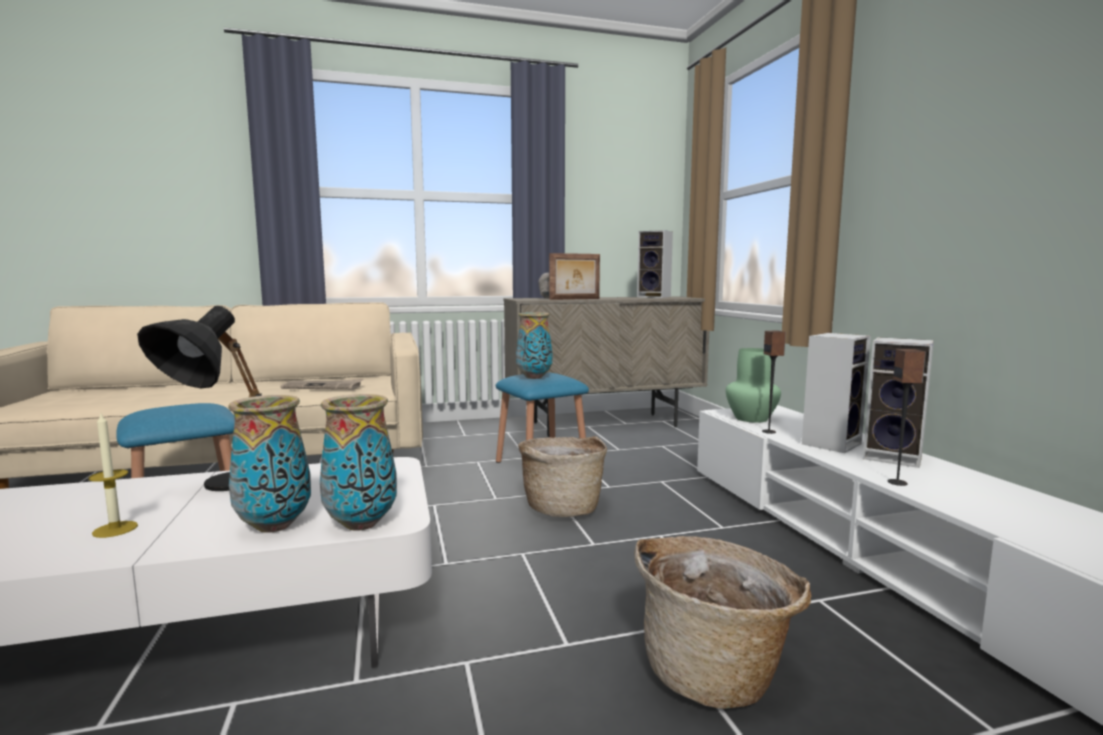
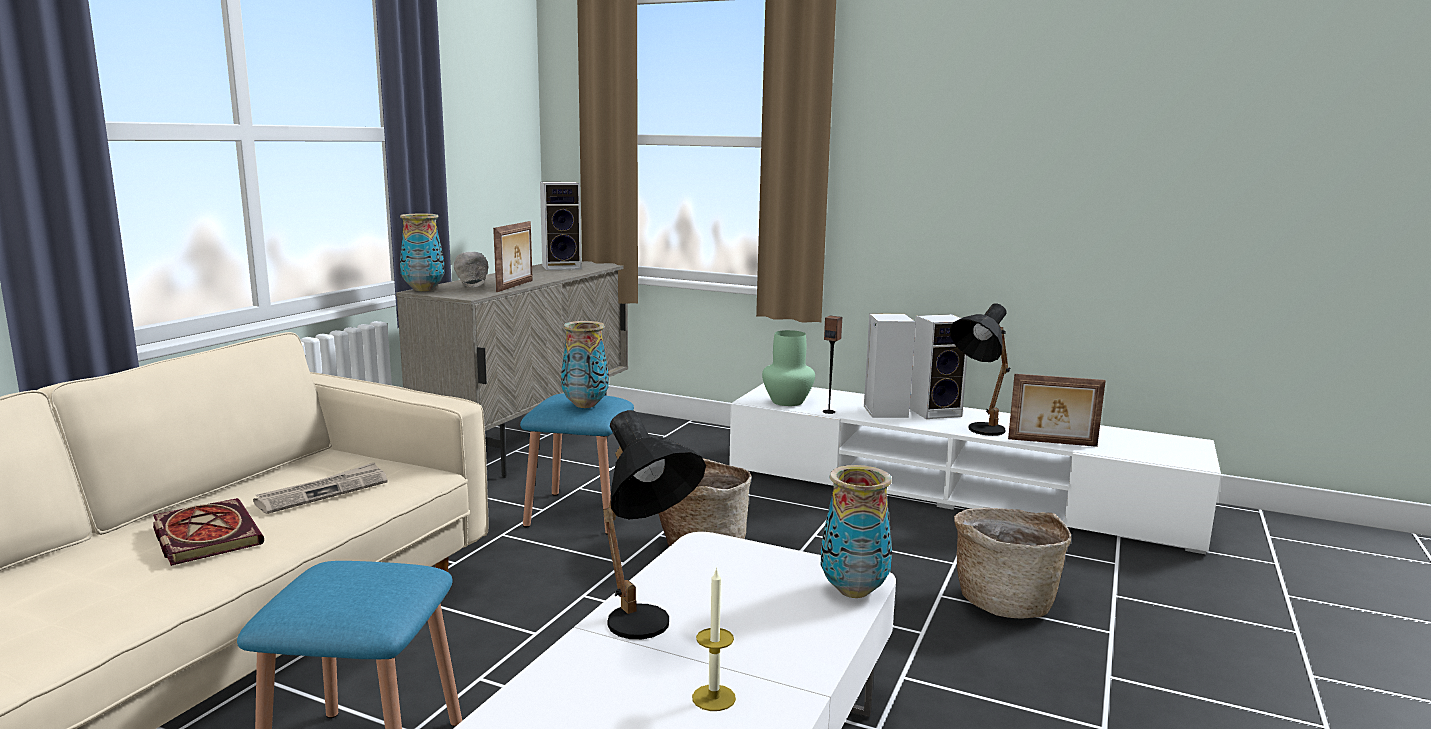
camera: 50 degrees left, 5 degrees up
(243, 389) = (204, 535): none -> book
(275, 525) = (809, 624): vase -> vase (423, 289)
(897, 482) = (977, 432): speaker -> black table lamp
(988, 520) = (1052, 443): none -> picture frame

